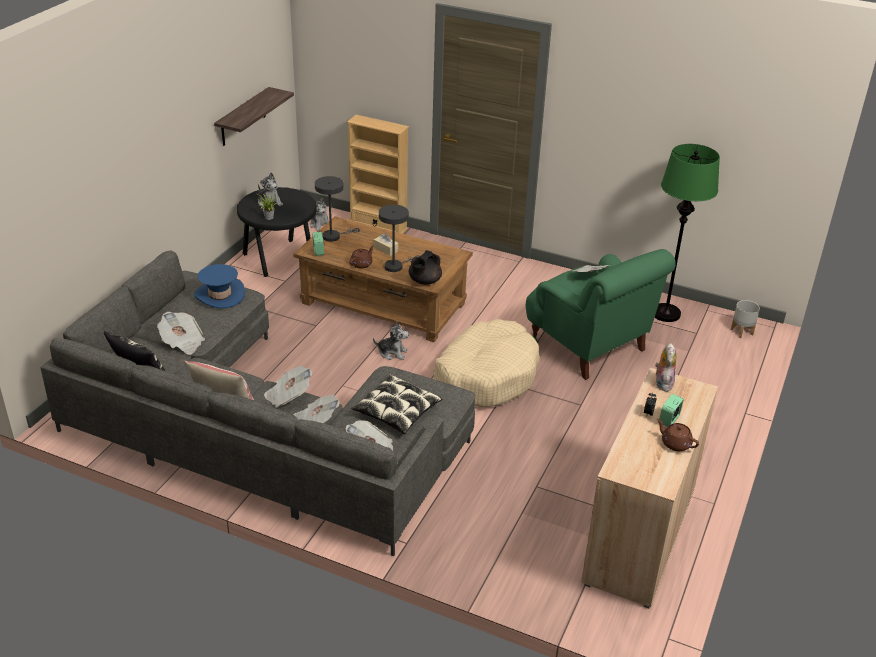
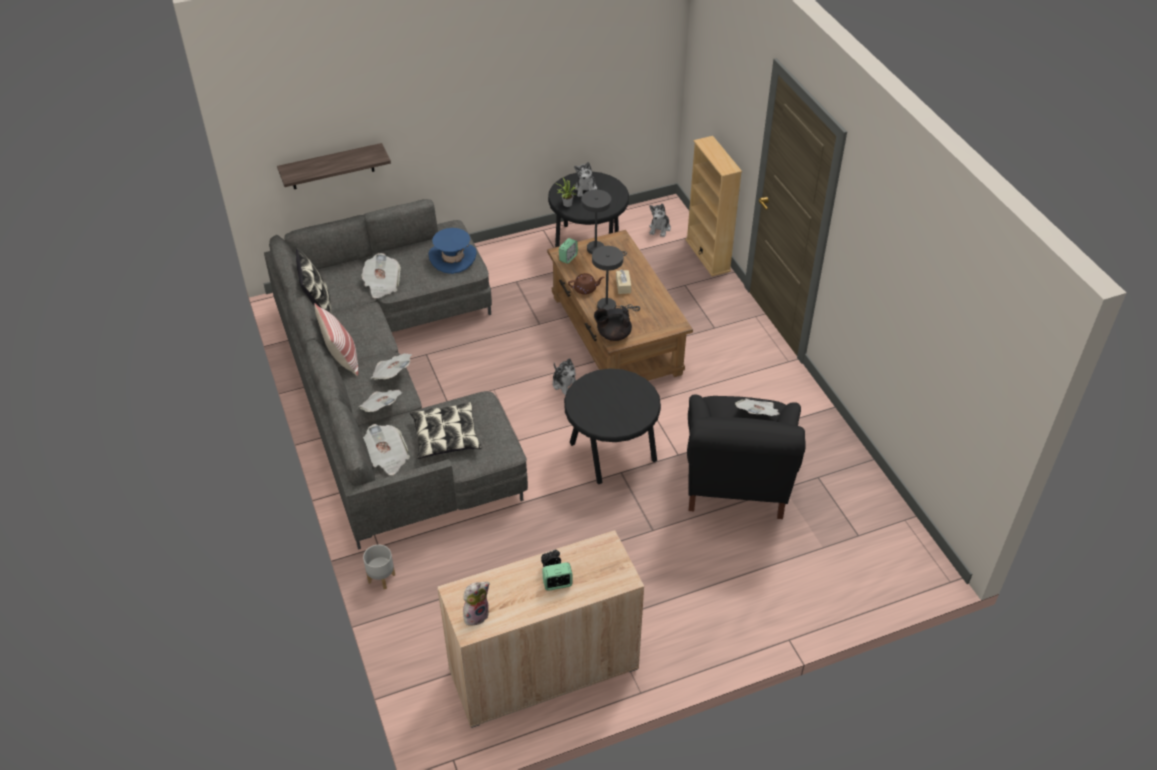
camera: 45 degrees right, 10 degrees up
(243, 117) = (590, 98): shelf -> shelf (332, 167)
(486, 376) = (611, 452): beige dog bed -> black side table
(589, 346) = (736, 483): green armchair -> black armchair
(662, 383) = (602, 550): plush toy -> plush toy (476, 614)
(665, 313) = (856, 497): green floor lamp -> none
(675, 443) = (531, 606): brown teapot -> none
(741, 331) = (907, 563): grey planter -> grey planter (381, 578)

